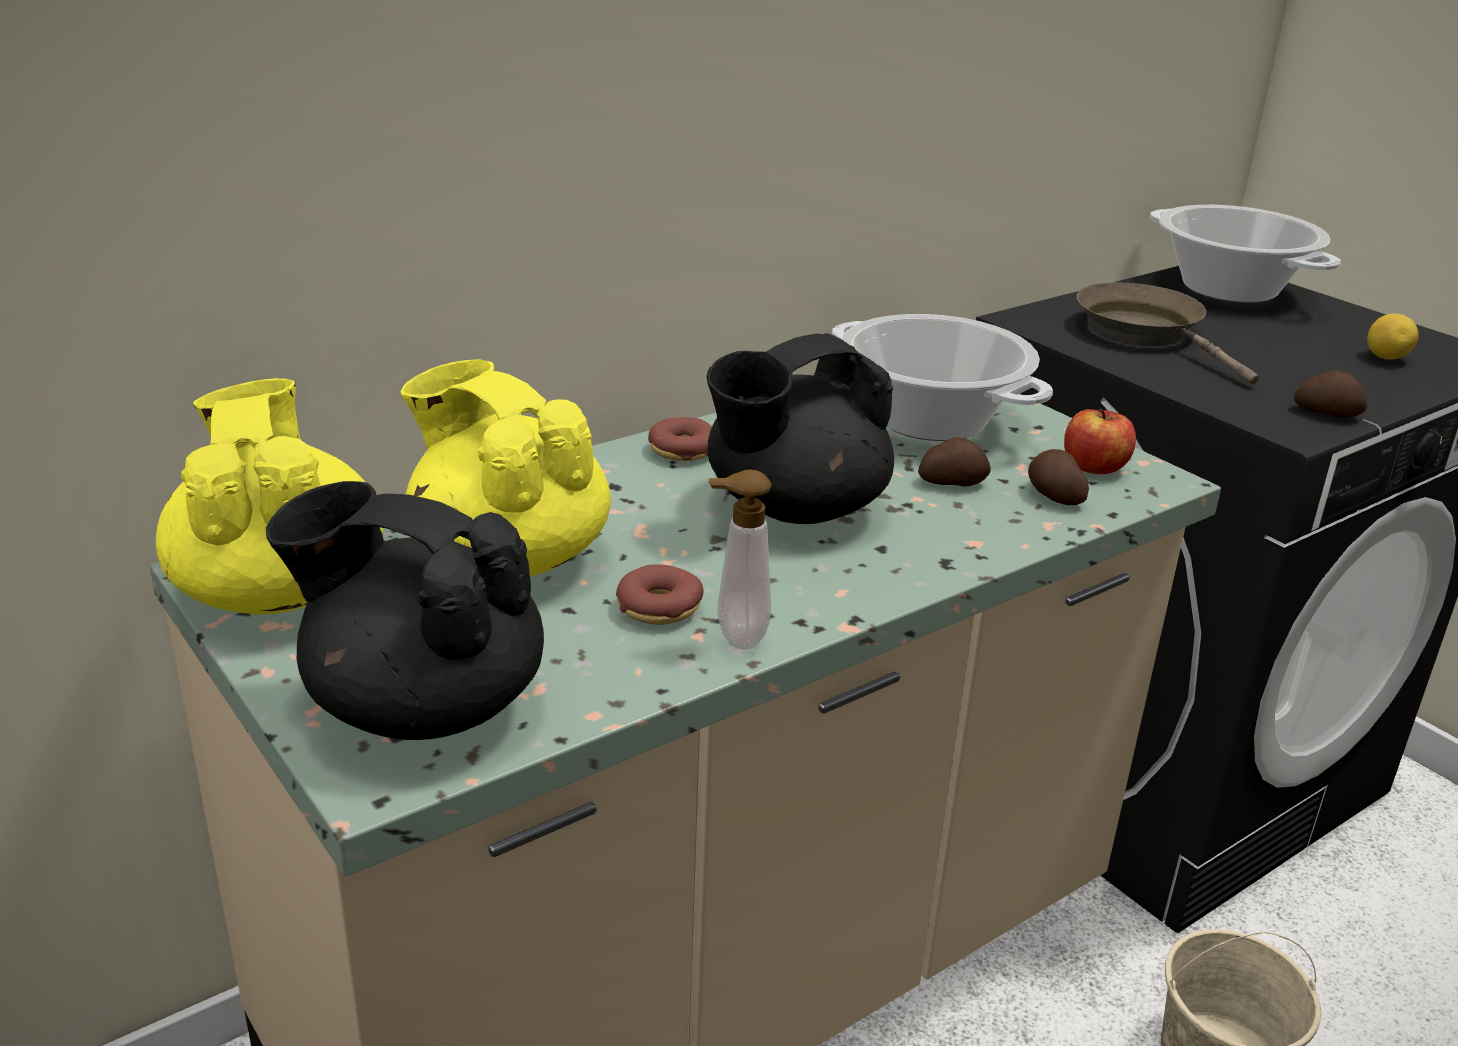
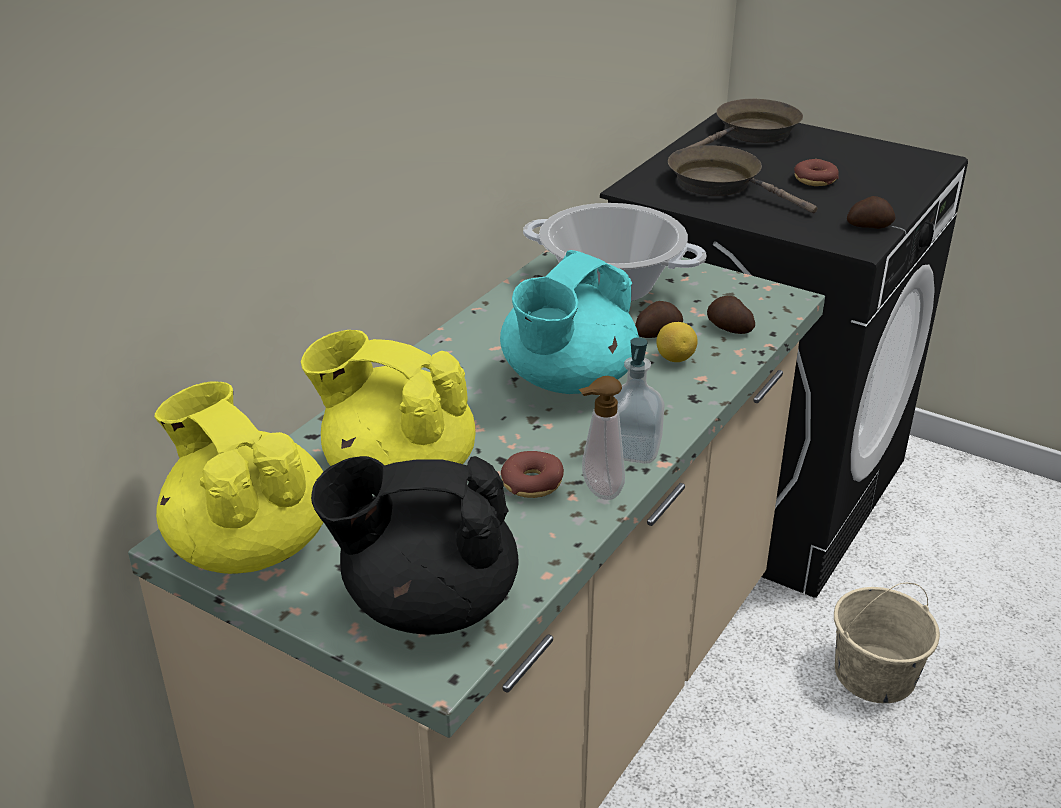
camera: 20 degrees left, 5 degrees up
(683, 450) = (458, 352): donut -> donut (814, 180)
(793, 508) = (567, 381): black teapot -> turquoise teapot
(818, 601) = (632, 449): none -> soap dispenser
(1094, 467) = (740, 299): apple -> none
(1229, 289) = (752, 133): cooking pot -> brown frying pan
(1386, 358) = (879, 173): lemon -> lemon (675, 359)

